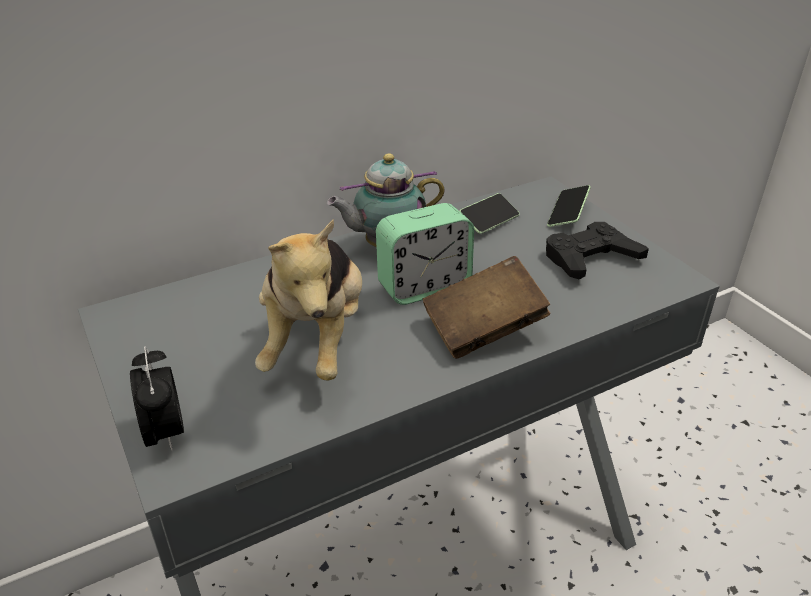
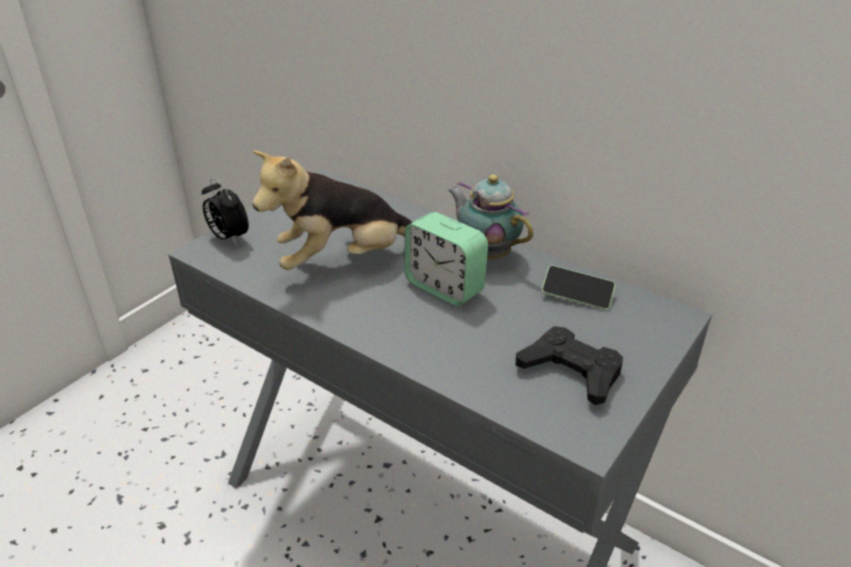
camera: 65 degrees right, 0 degrees up
(166, 434) = (228, 237): alarm clock -> alarm clock turned 90 degrees clockwise
(483, 329) = (409, 331): brown book -> none
(567, 214) = (641, 340): phone -> none

